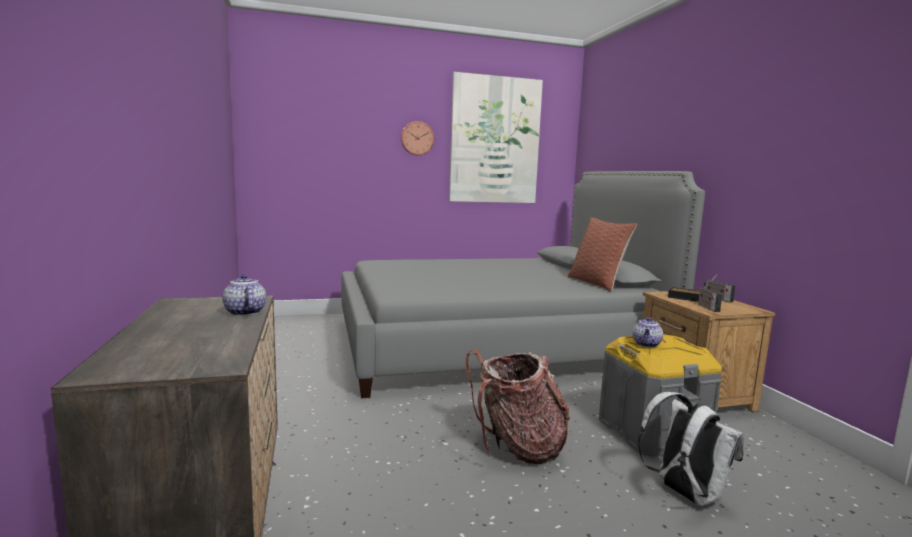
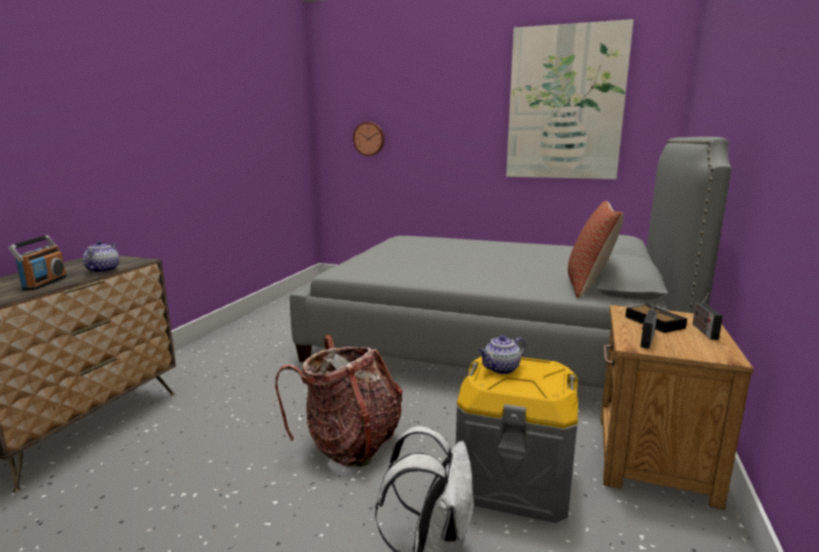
camera: 35 degrees right, 5 degrees up
(218, 333) = (44, 283): none -> radio
(417, 138) = (472, 108): wall clock -> wall clock (369, 139)

